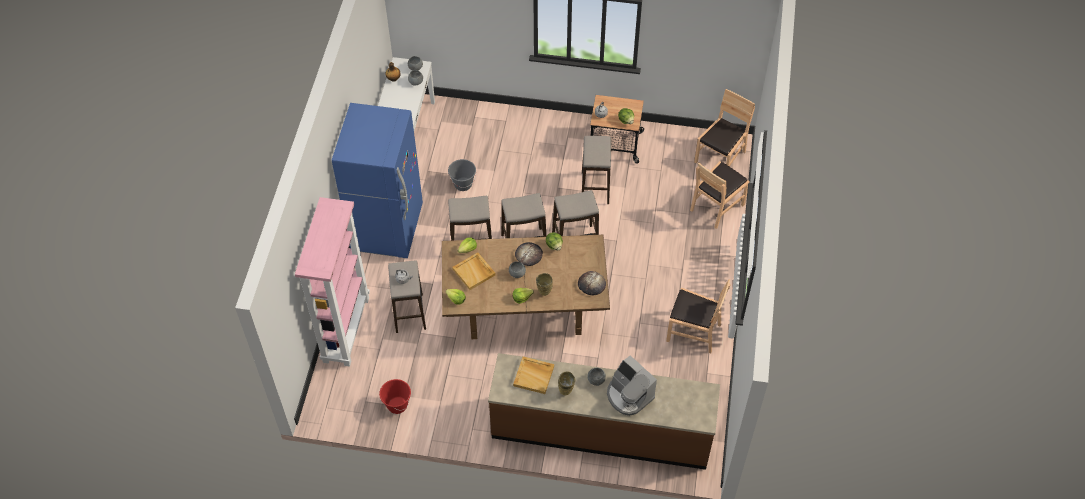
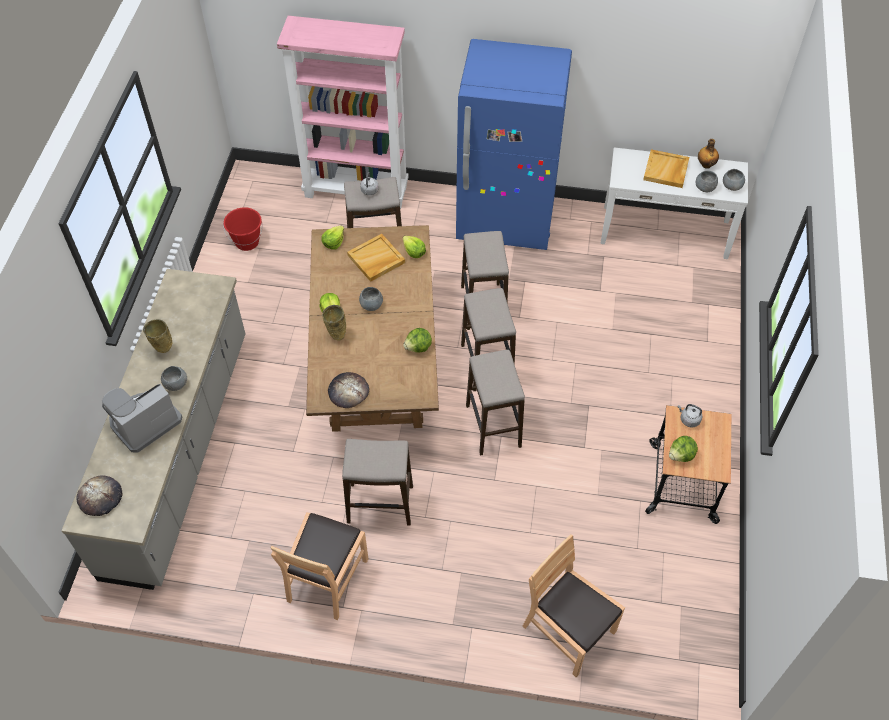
camera: 90 degrees right, 0 degrees up
(463, 184) = (584, 294): grey bucket -> none
(529, 255) = (403, 318): bread -> bread (100, 497)
(534, 376) = (194, 315): beige tray -> beige tray (666, 170)
(595, 188) = (592, 454): stool -> stool (380, 505)
(601, 430) = (179, 452): brown counter -> grey counter
(720, 157) = (676, 645): brown chair -> none

